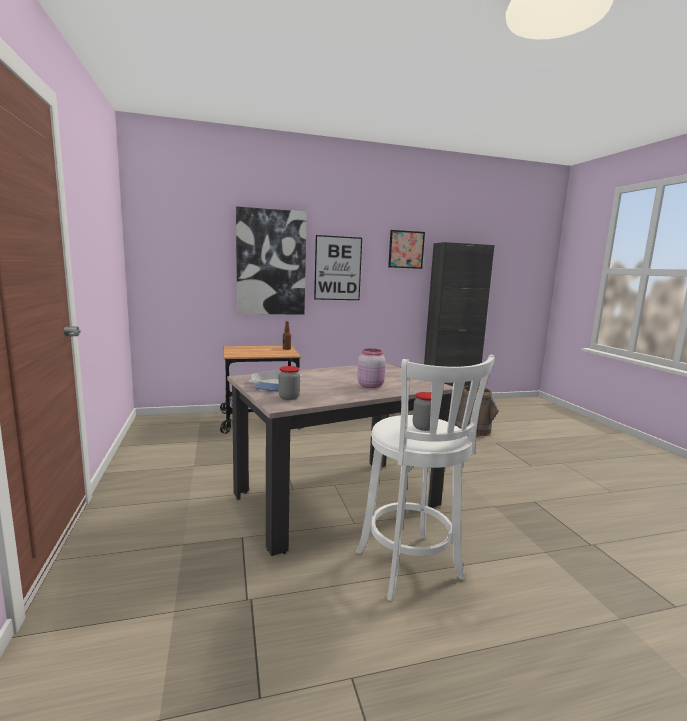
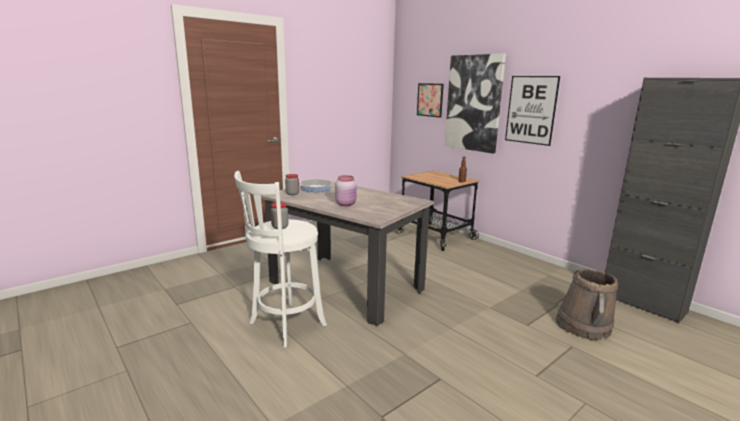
camera: 65 degrees right, 5 degrees up
(406, 249) = (616, 88): picture -> picture (430, 100)

